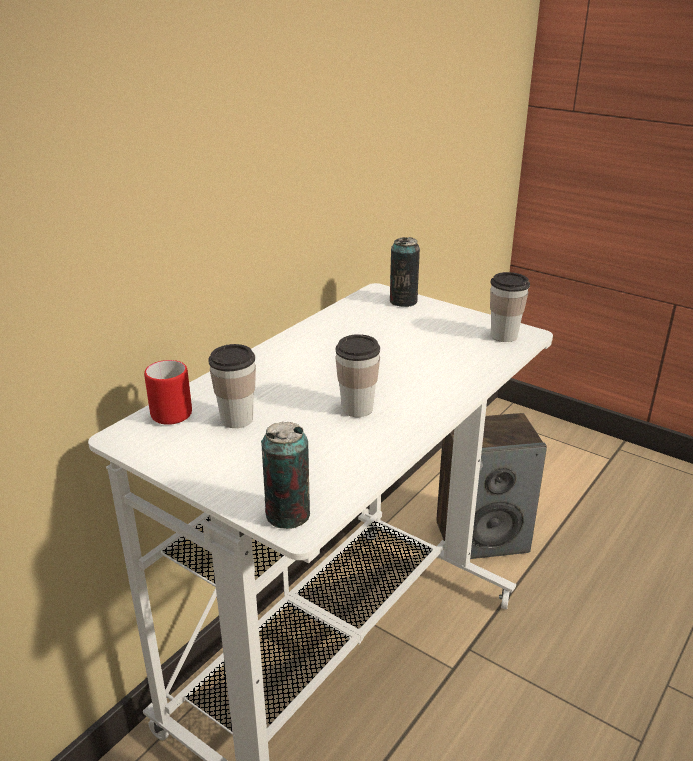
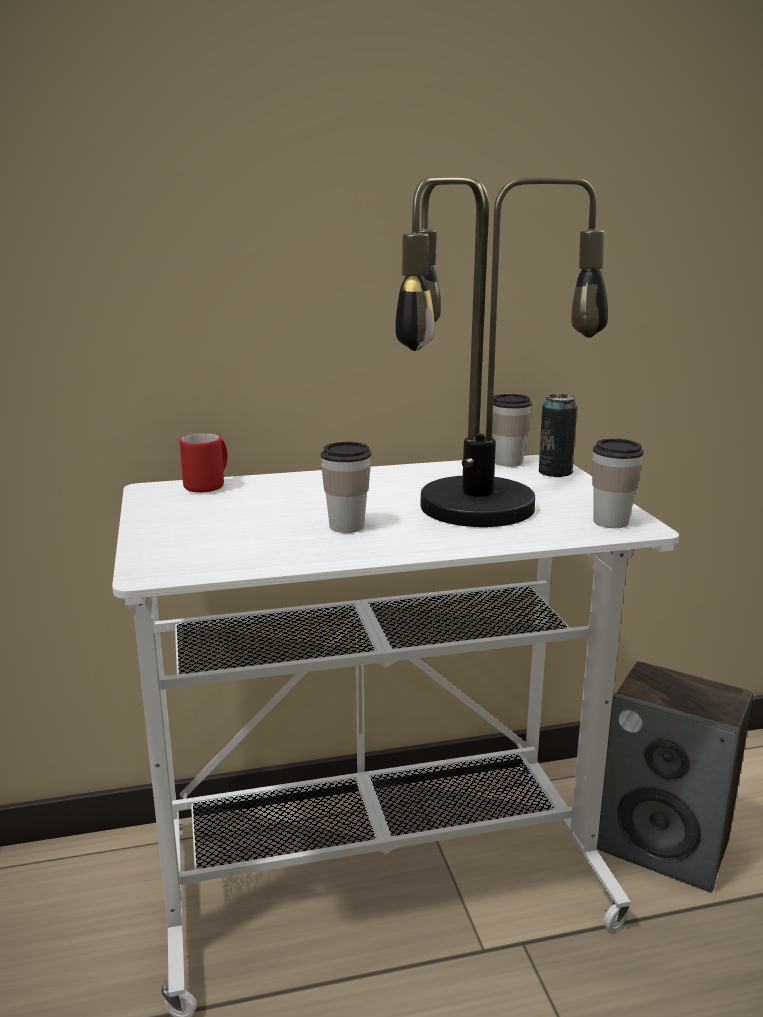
camera: 40 degrees right, 10 degrees down
(237, 419) = (241, 503): cup -> cup (508, 462)
(288, 515) = (155, 566): can -> none
(407, 353) = (476, 506): none -> table lamp

